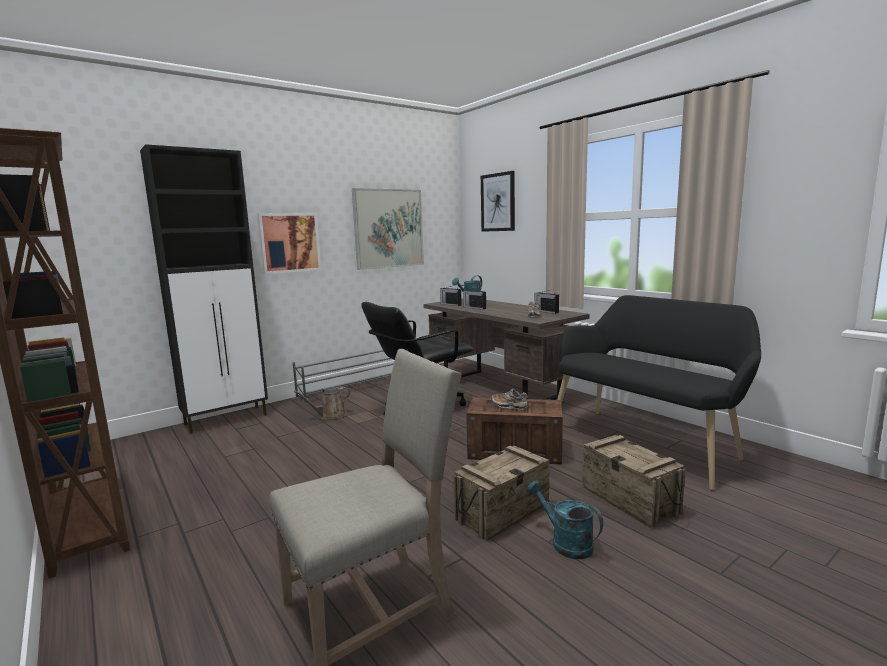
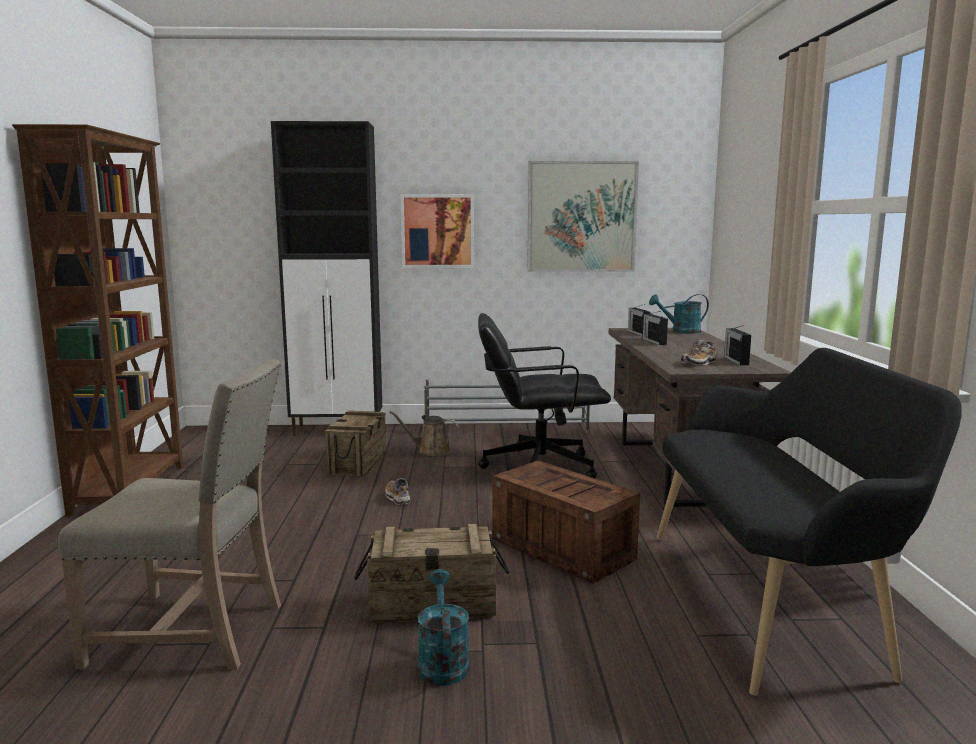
camera: 35 degrees right, 0 degrees up
(498, 202) = (746, 180): picture -> none
(509, 406) = (559, 481): shoe -> shoe (397, 498)
(629, 500) = (603, 655): crate -> crate (358, 463)

